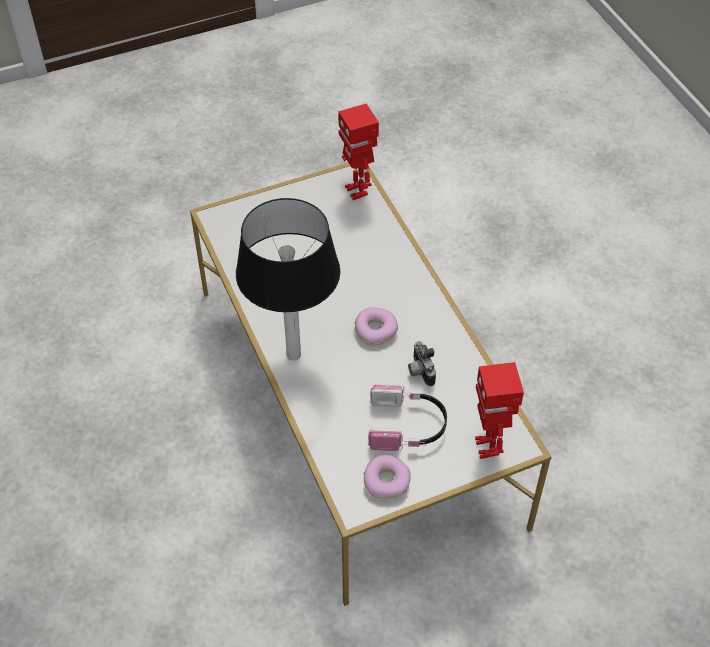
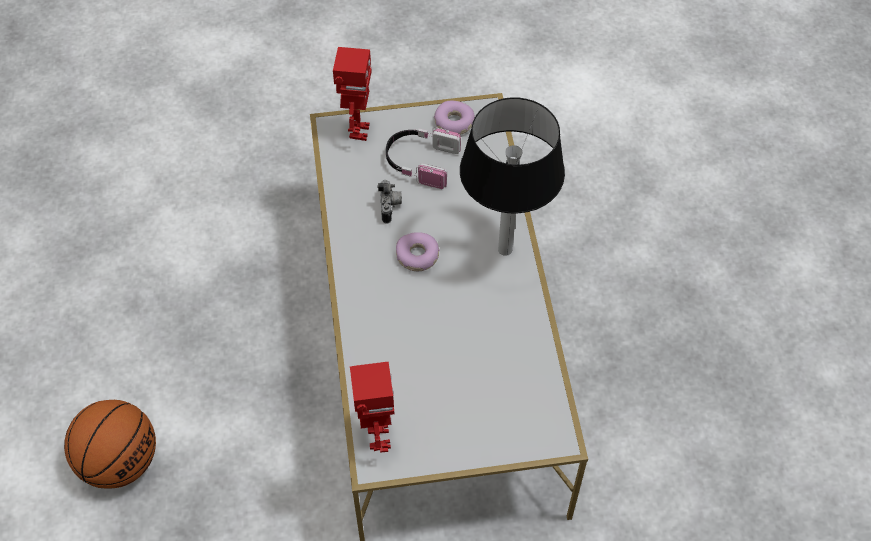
camera: 165 degrees left, 5 degrees up
(576, 257) = (120, 461): none -> basketball

